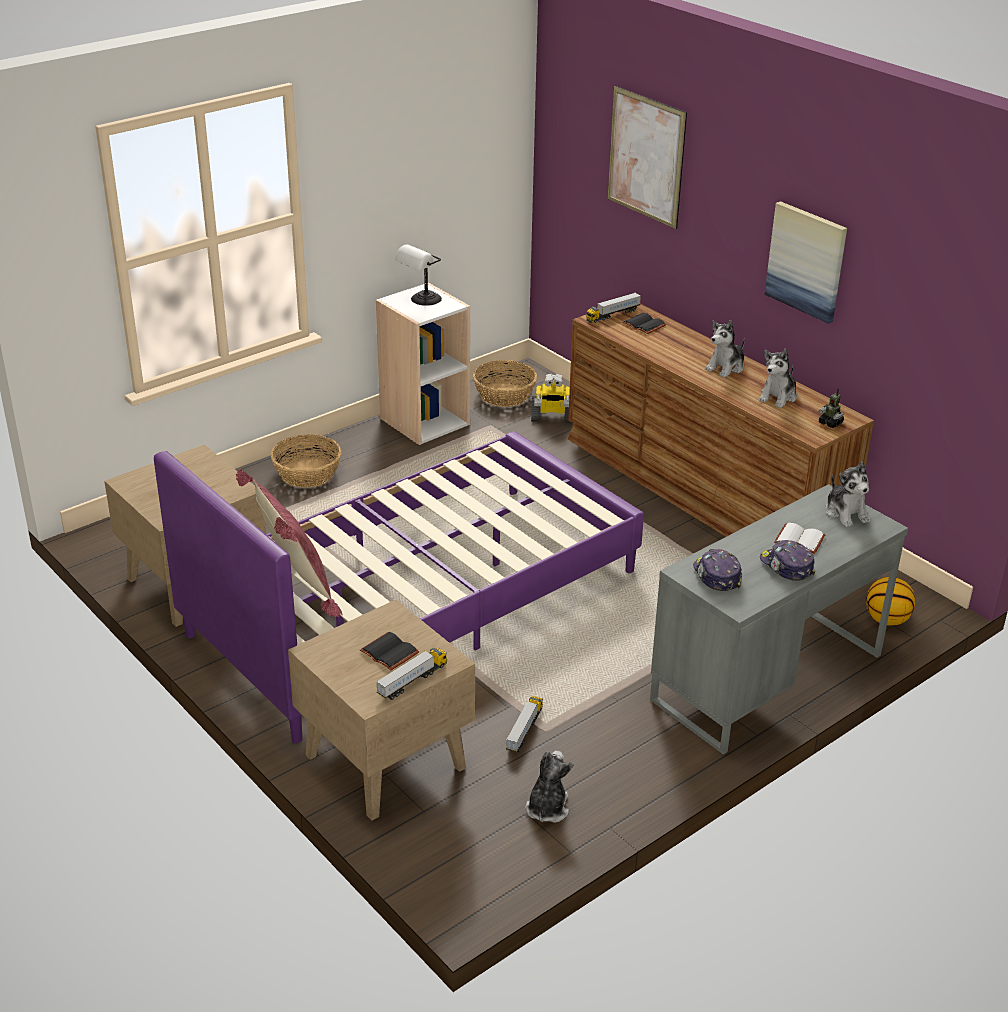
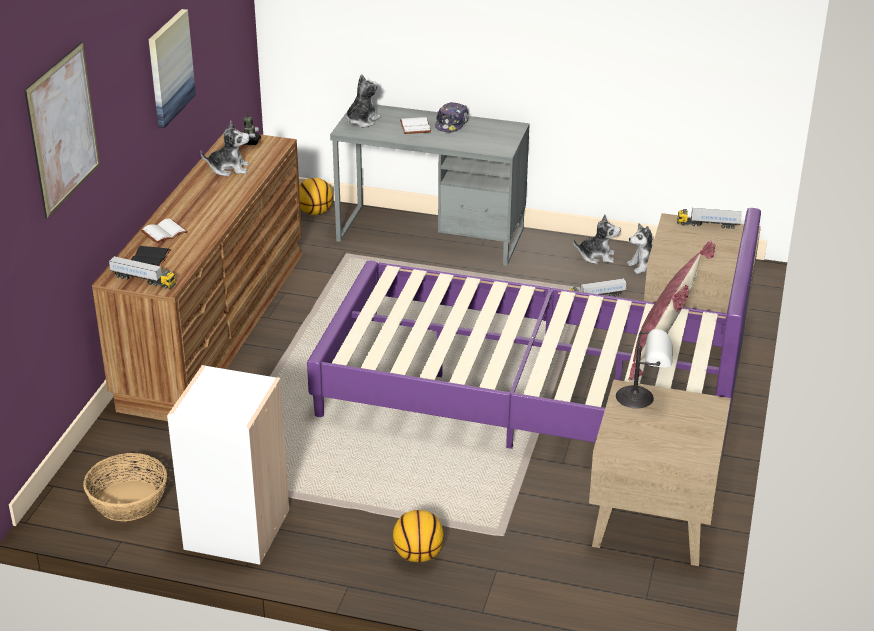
camera: 125 degrees left, 0 degrees up
(307, 474) = (418, 554): basket -> basketball
(391, 652) = (696, 242): black book -> none
(422, 301) = (221, 397): table lamp -> table lamp (643, 397)
(552, 417) = (152, 451): toy robot -> none
(681, 340) = (164, 233): none -> white book
(716, 576) = (493, 140): cap -> none
(726, 367) = (199, 200): plush toy -> plush toy (596, 256)

